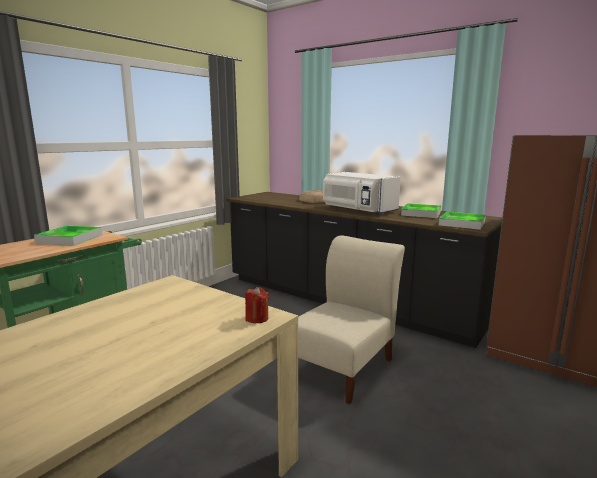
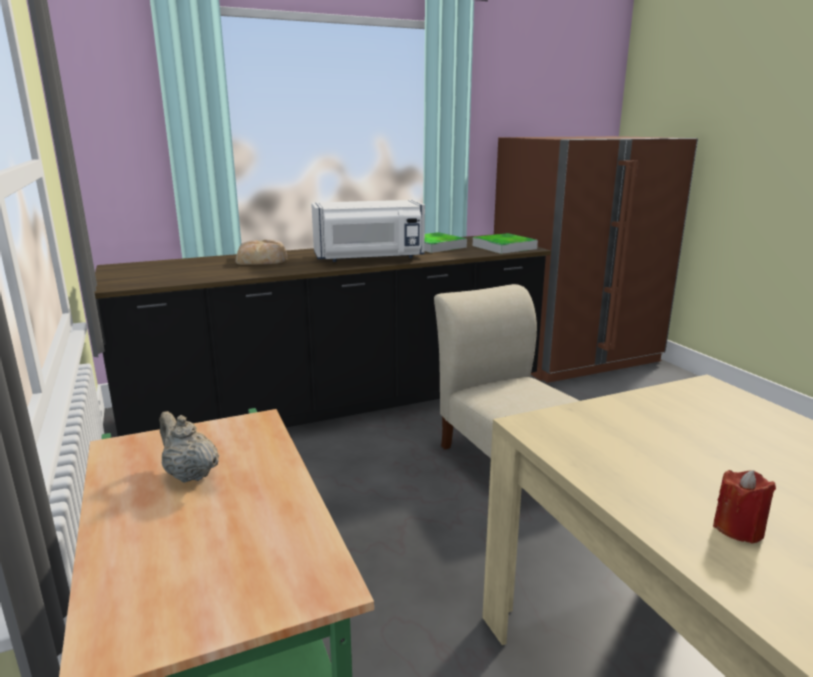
camera: 60 degrees left, 5 degrees up
(70, 239) = (189, 474): tray -> beige teapot
(257, 318) = (715, 394): red candle -> red candle (738, 529)

